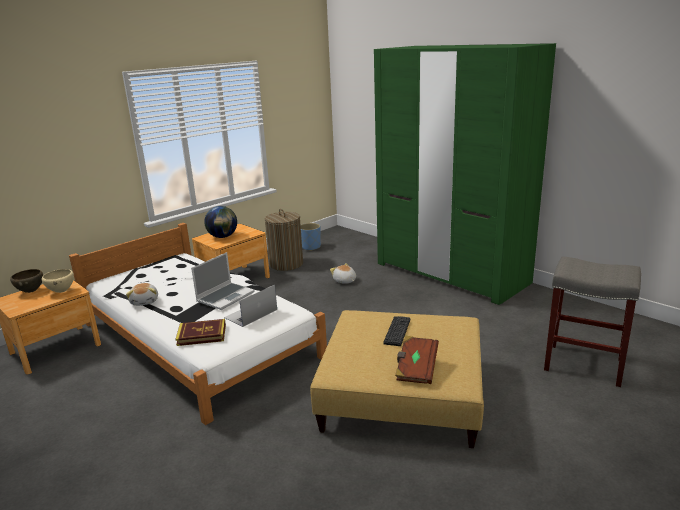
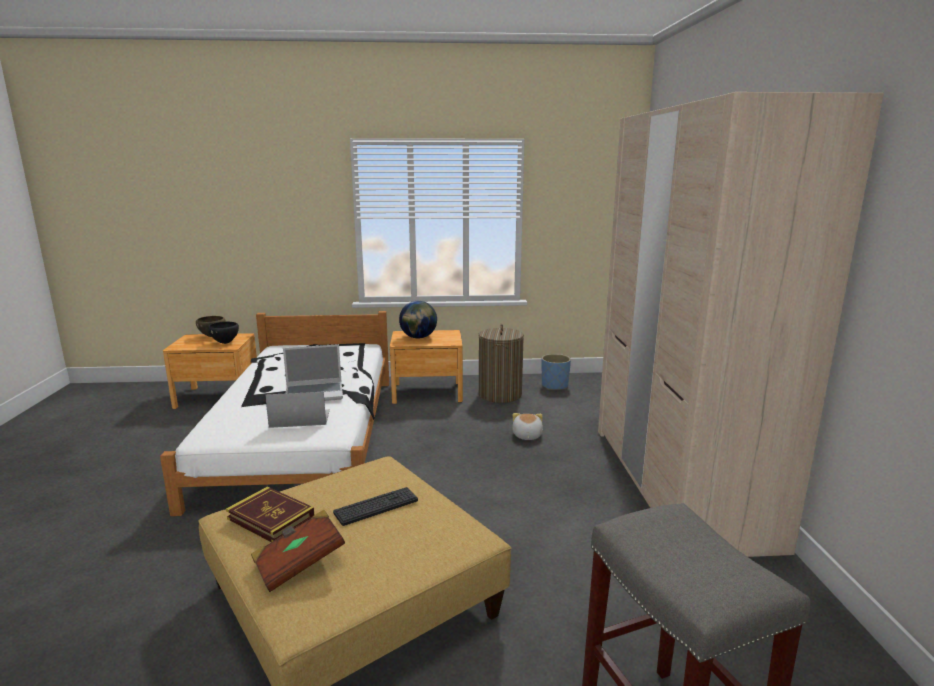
camera: 40 degrees right, 5 degrees down
(61, 291) = (225, 343): beige bowl -> black bowl
(145, 301) = (262, 373): plush toy -> none
(202, 335) = (230, 420): book -> book (271, 518)
(450, 273) = (677, 482): green wardrobe -> beige wardrobe

